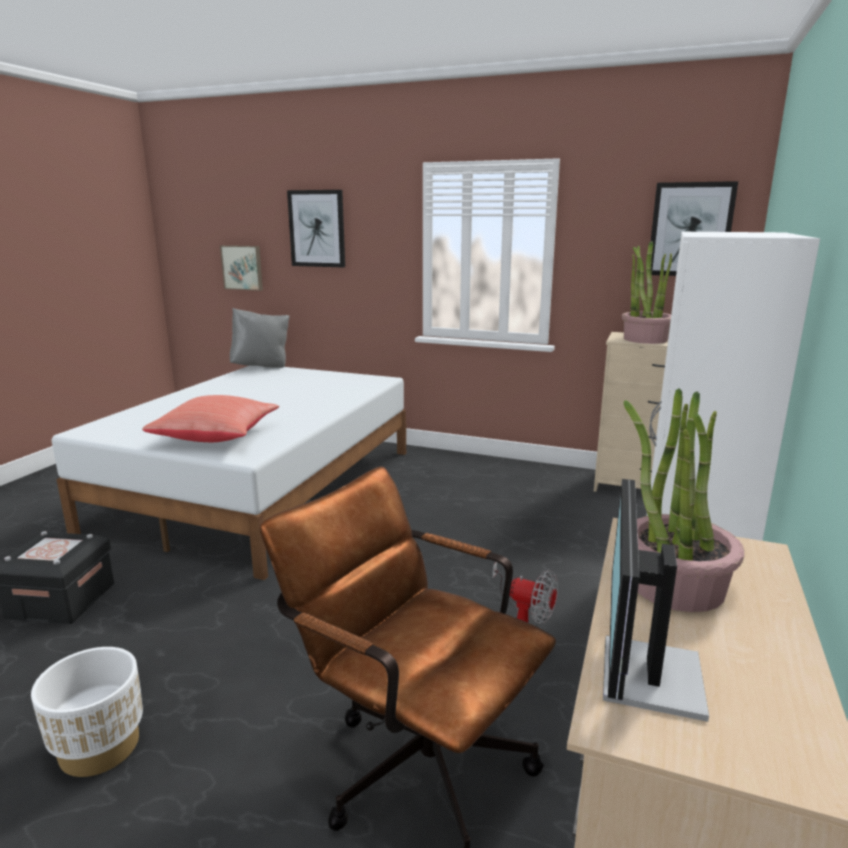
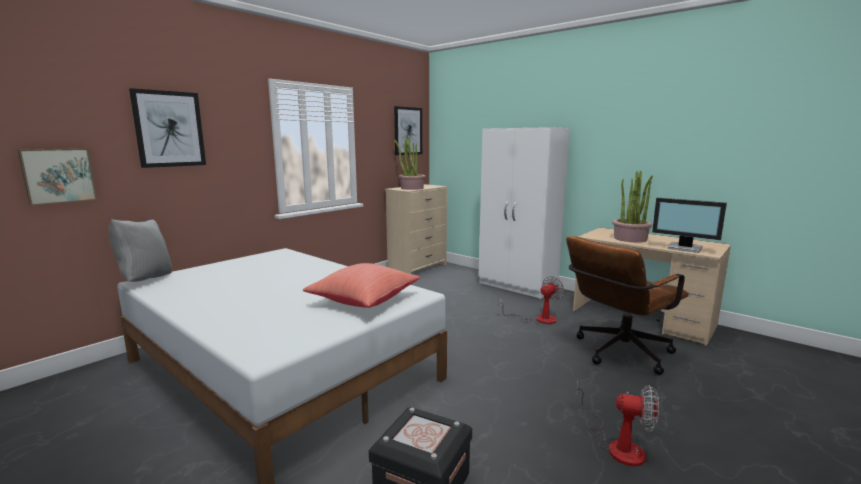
camera: 70 degrees left, 5 degrees down
(100, 747) = (617, 445): white planter -> fan

